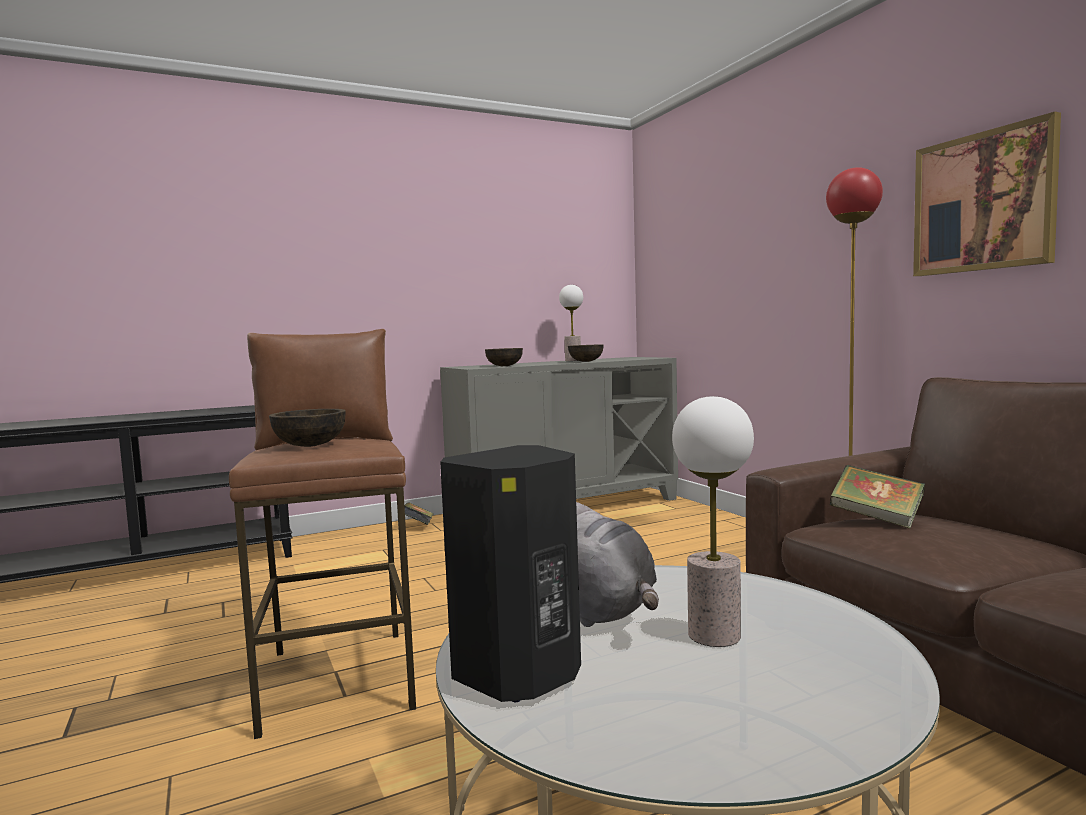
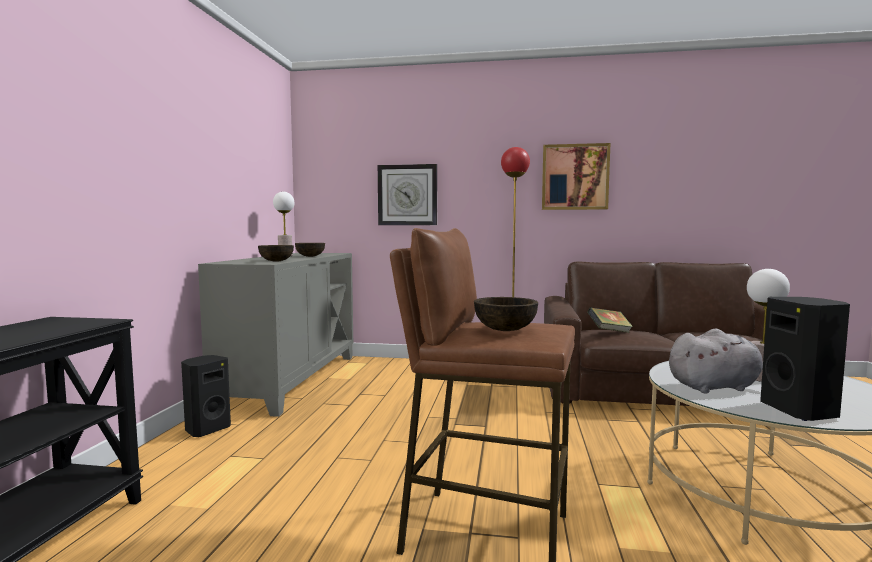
camera: 55 degrees left, 0 degrees up
(418, 527) = (206, 429): book -> black speaker
(735, 272) = (407, 195): none -> wall clock

